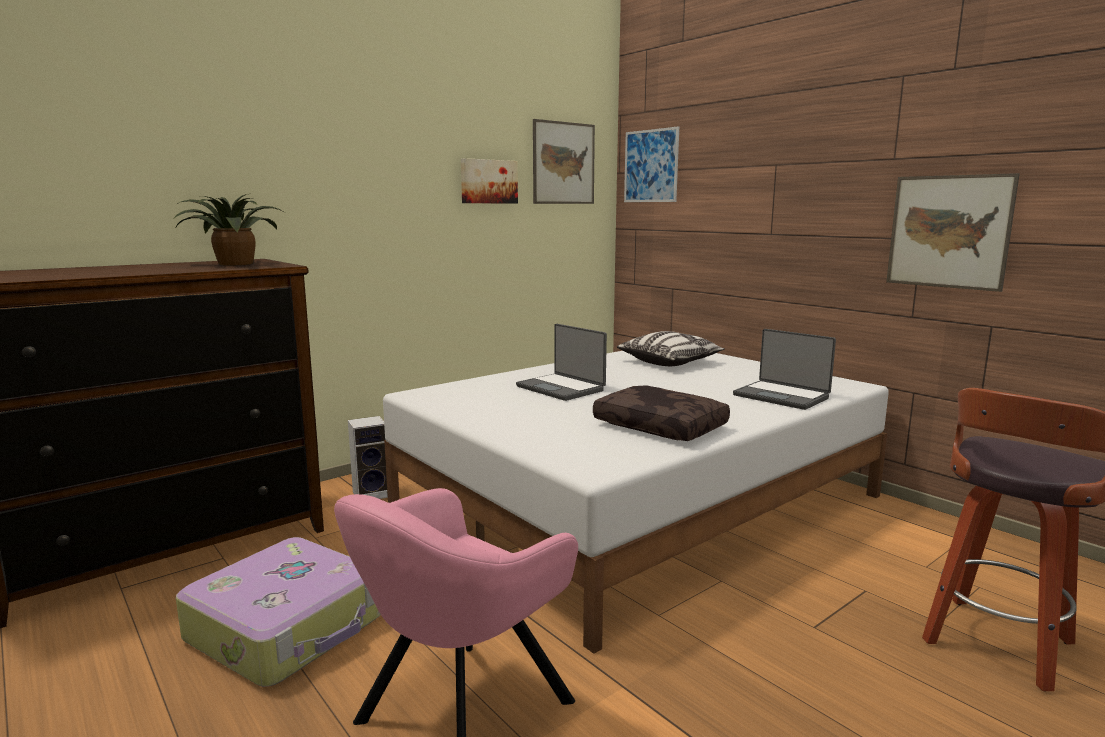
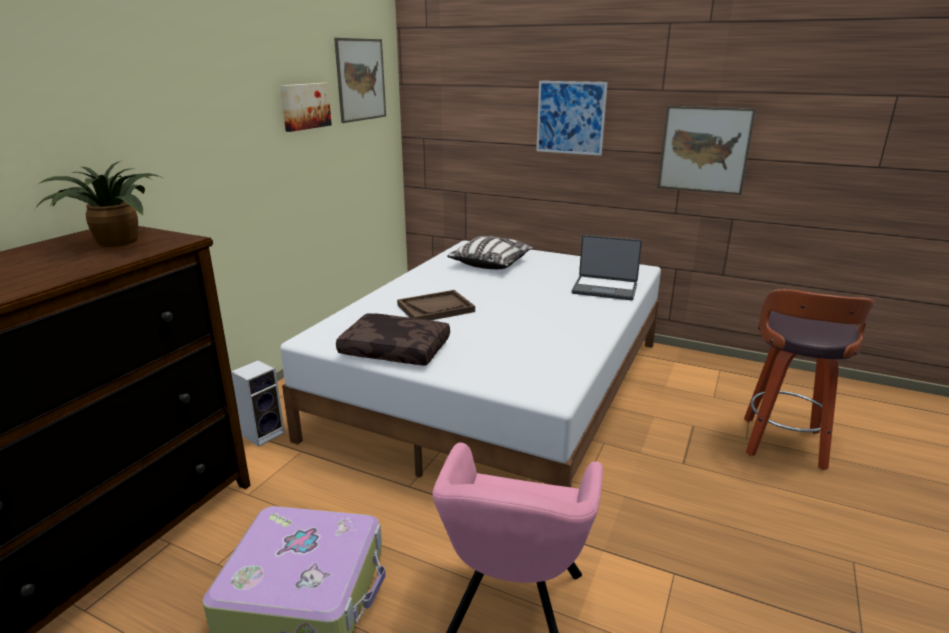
camera: 25 degrees left, 10 degrees up
(561, 388) = (436, 308): laptop -> brown tray
(651, 166) = (437, 80): picture -> picture (570, 118)
(661, 426) = (554, 337): brown pillow -> brown pillow (396, 349)

